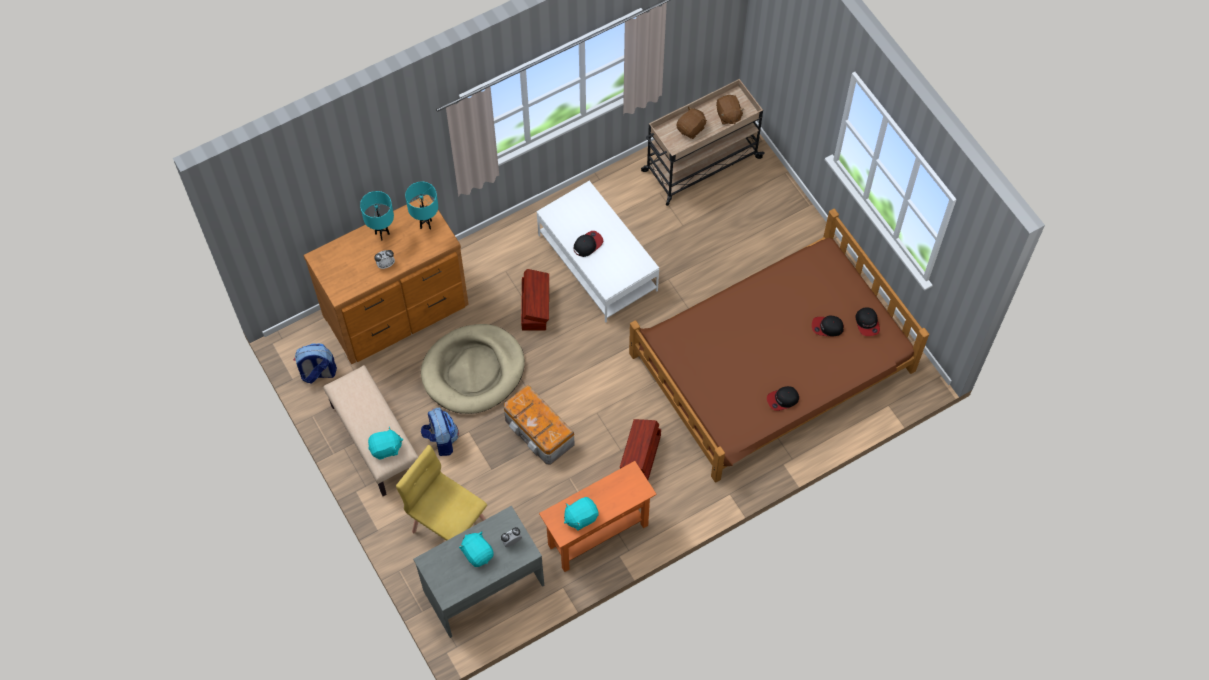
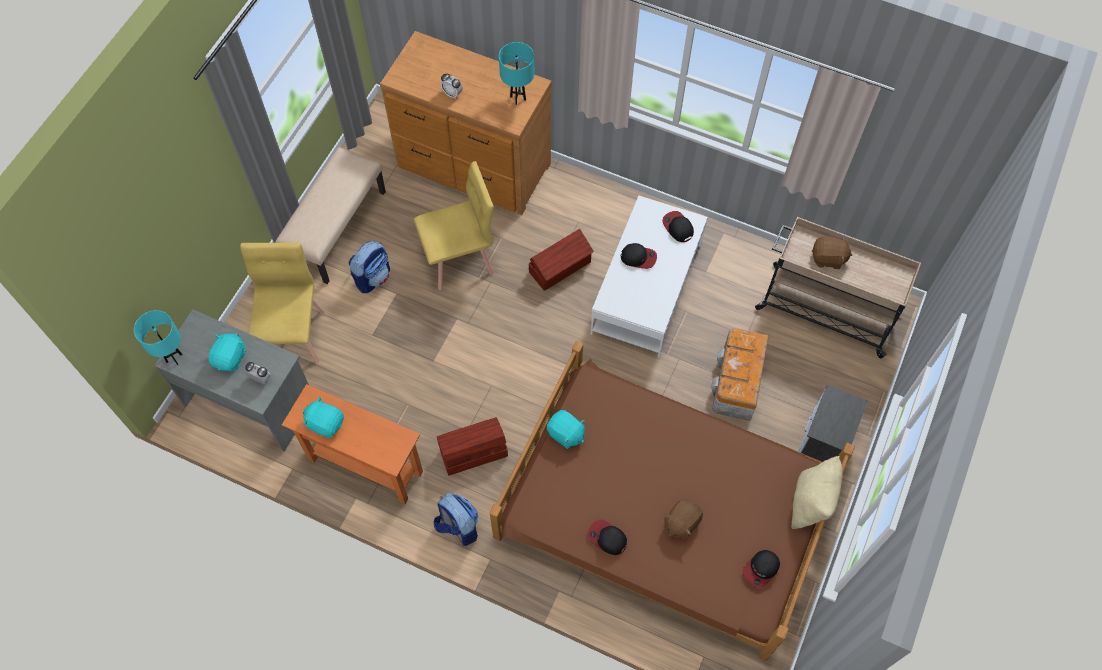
camera: 55 degrees right, 0 degrees up
(318, 373) = (371, 148): backpack -> backpack (458, 527)
(382, 234) = (481, 72): turquoise table lamp -> turquoise table lamp (174, 358)
(386, 448) = (307, 228): turquoise plush toy -> turquoise plush toy (565, 434)
(473, 371) = (459, 259): beige dog bed -> yellow chair
(539, 432) = (436, 350): storage box -> storage box (737, 382)
(728, 115) = (873, 281): brown plush toy -> brown plush toy (681, 523)
(795, 234) = (823, 442): none -> nightstand
(827, 327) = (724, 531): cap -> cap (677, 227)
(843, 265) = (810, 503): none -> beige pillow

